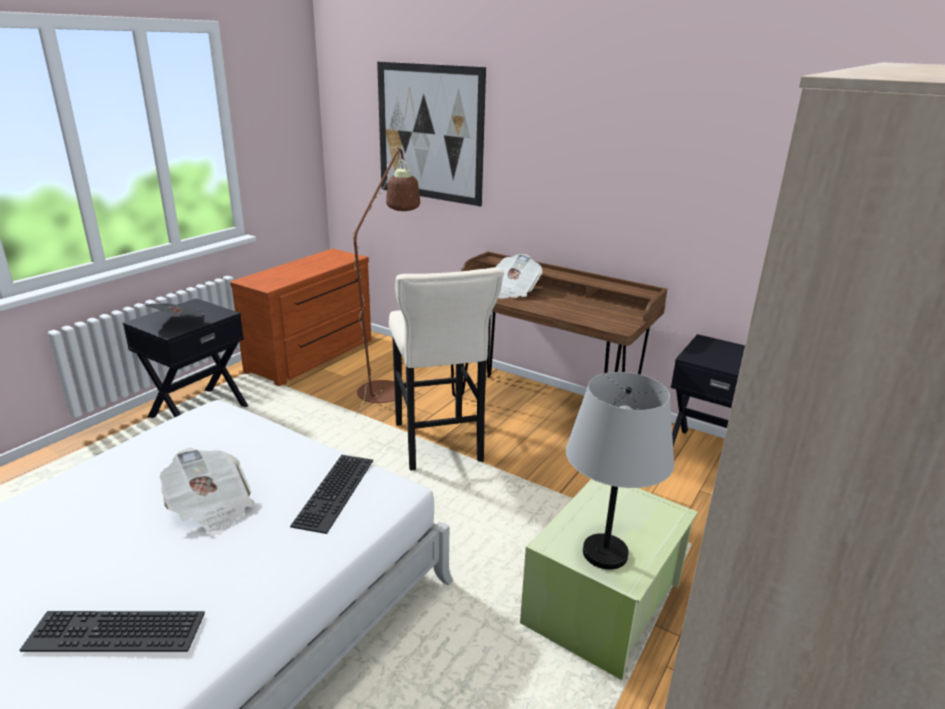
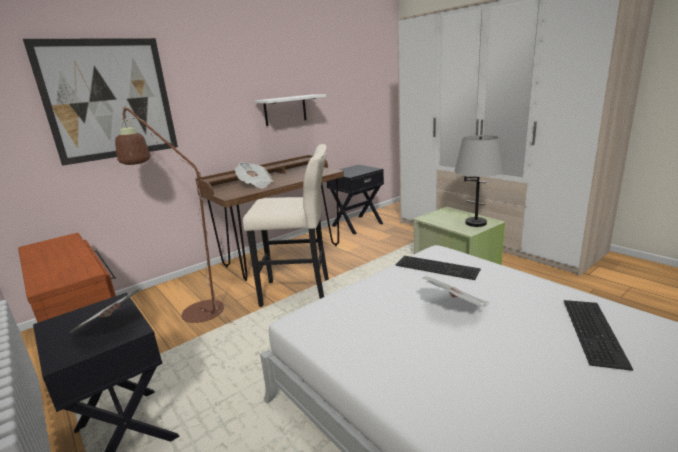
camera: 70 degrees left, 5 degrees down
(648, 200) = (285, 110): none -> white shelf

